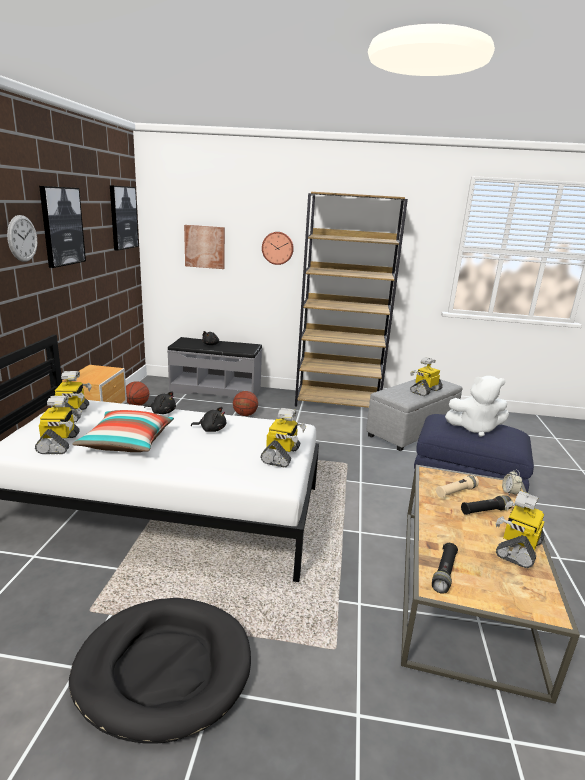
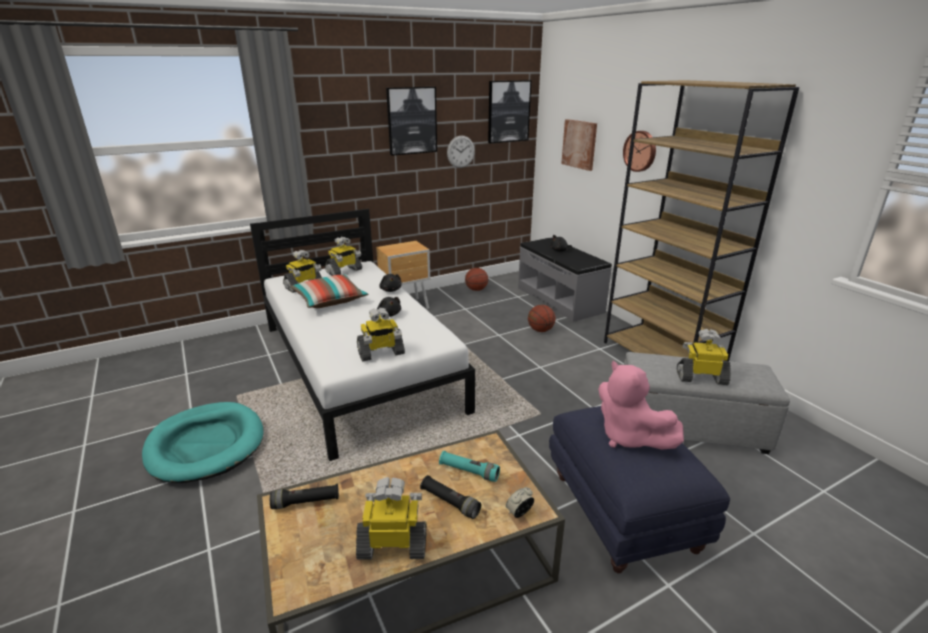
camera: 55 degrees right, 5 degrees up
(22, 238) = (361, 130): wall clock -> wall clock (460, 151)
(164, 669) = (206, 445): black dog bed -> turquoise dog bed
(456, 492) = (469, 472): beige flashlight -> turquoise flashlight
(475, 428) = (628, 437): white plush toy -> pink plush toy

